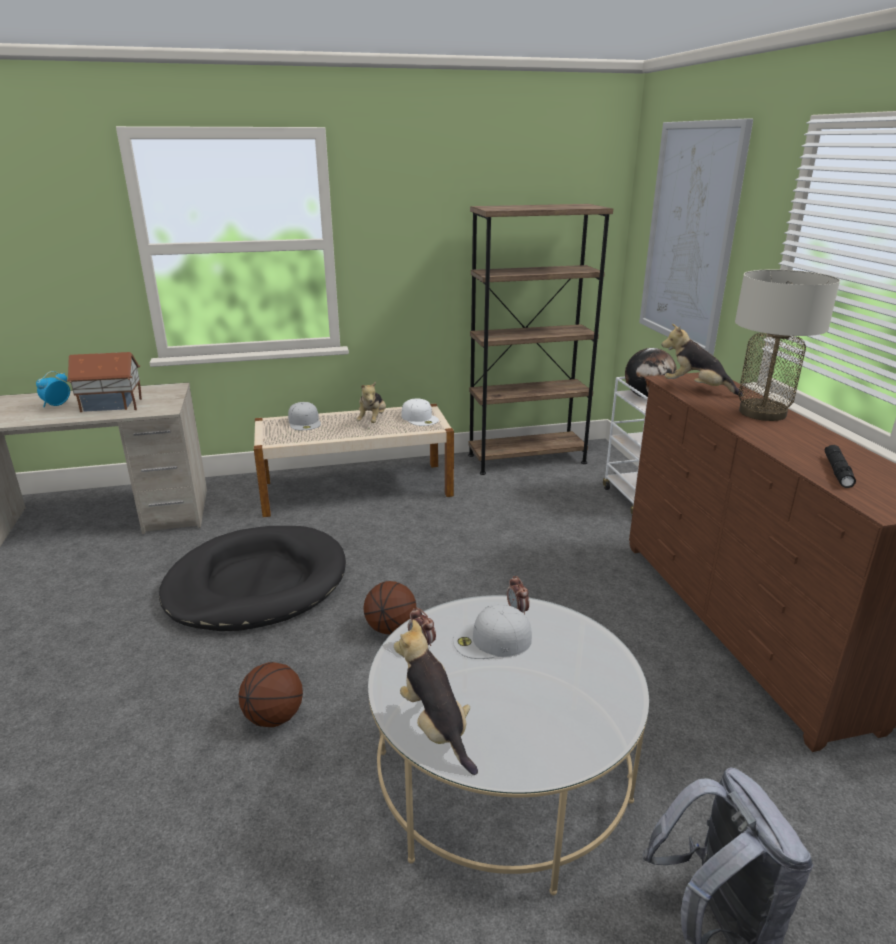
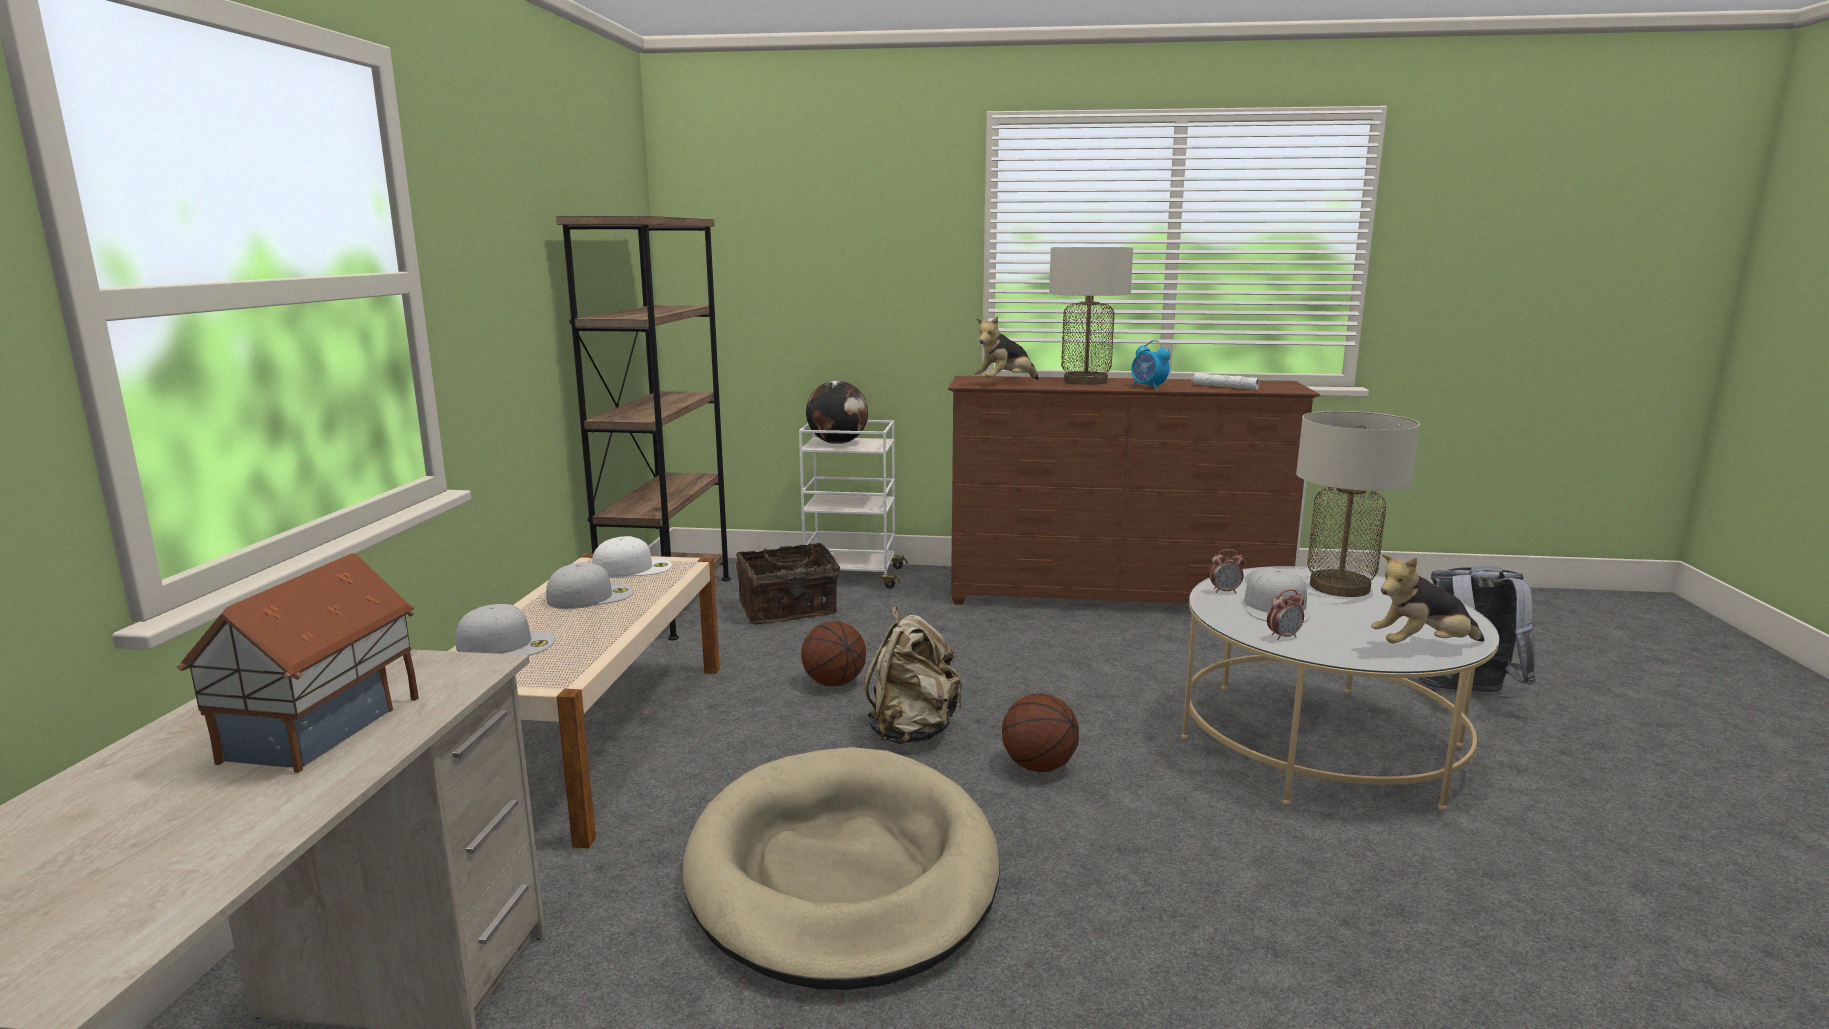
camera: 70 degrees left, 10 degrees down
(56, 405) = (142, 816): alarm clock -> alarm clock (1148, 387)
(256, 584) = (843, 873): black dog bed -> beige dog bed
(274, 716) = (1209, 880): basketball -> basketball (833, 682)
(372, 420) = (591, 596): plush toy -> white cap
(411, 573) = (912, 732): none -> beige backpack
(556, 493) = (789, 609): none -> basket
(581, 679) = (1339, 587): none -> table lamp
(690, 236) = (813, 247): picture -> none
(837, 471) = (1224, 387): black flashlight -> white flashlight

